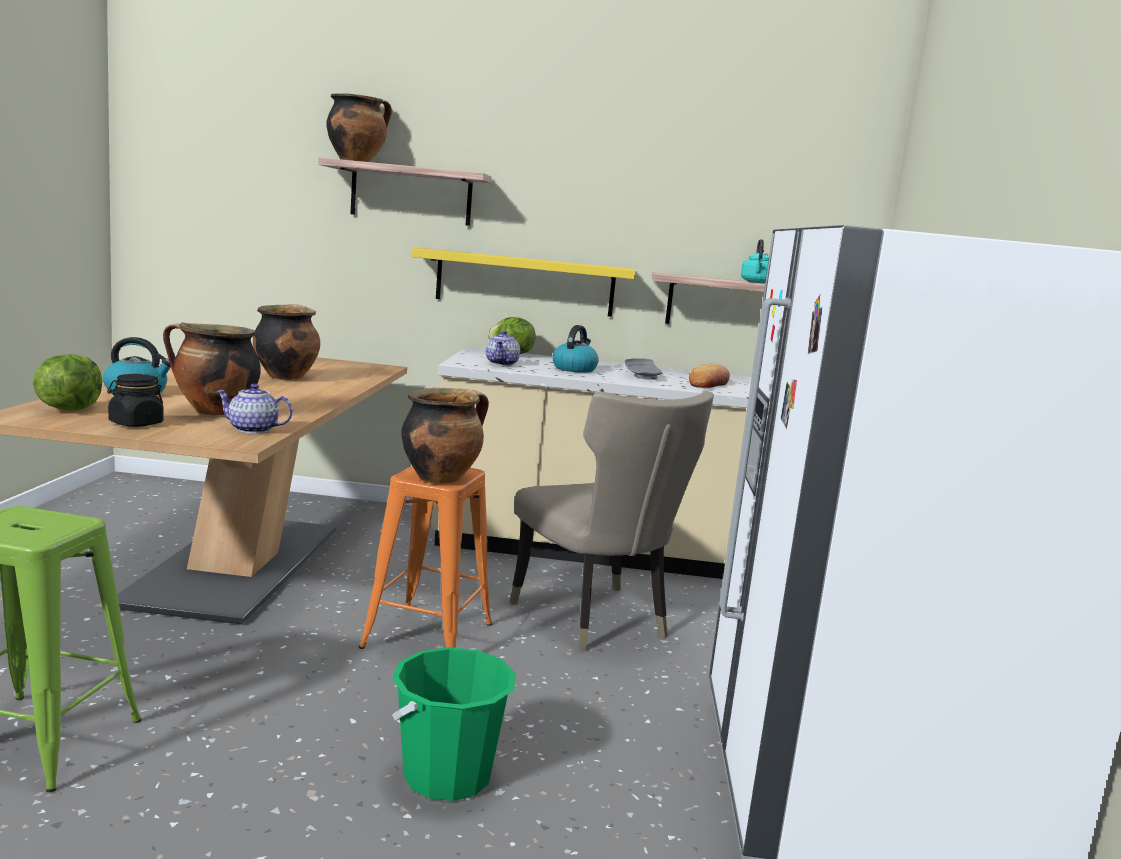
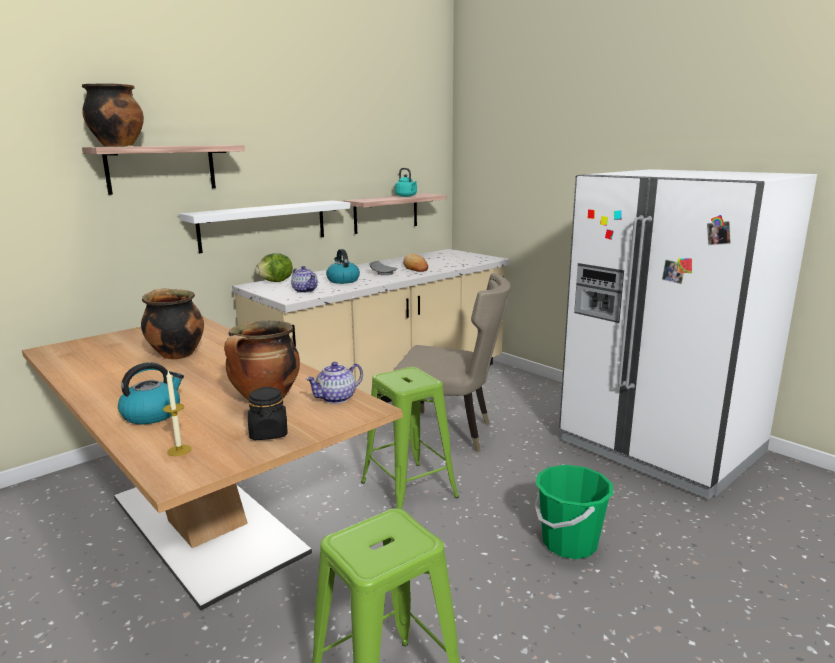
camera: 45 degrees left, 5 degrees up
(69, 409) = (179, 450): lettuce -> candle
(429, 635) = (408, 489): orange stool -> green stool
(441, 478) = (418, 381): cooking pot -> none
(525, 283) = (264, 225): yellow shelf -> white shelf

